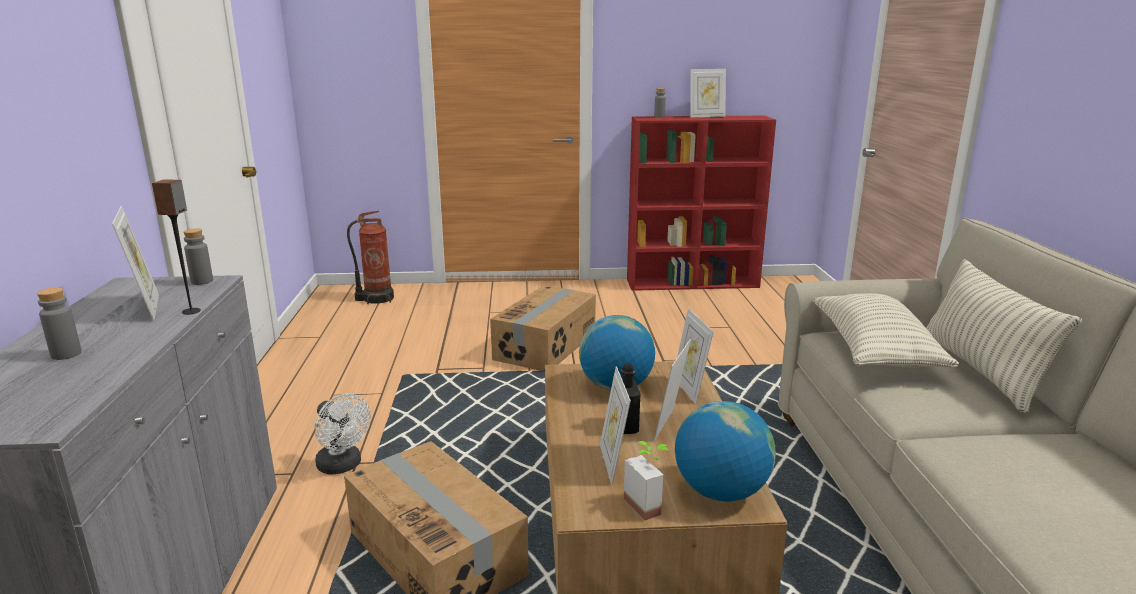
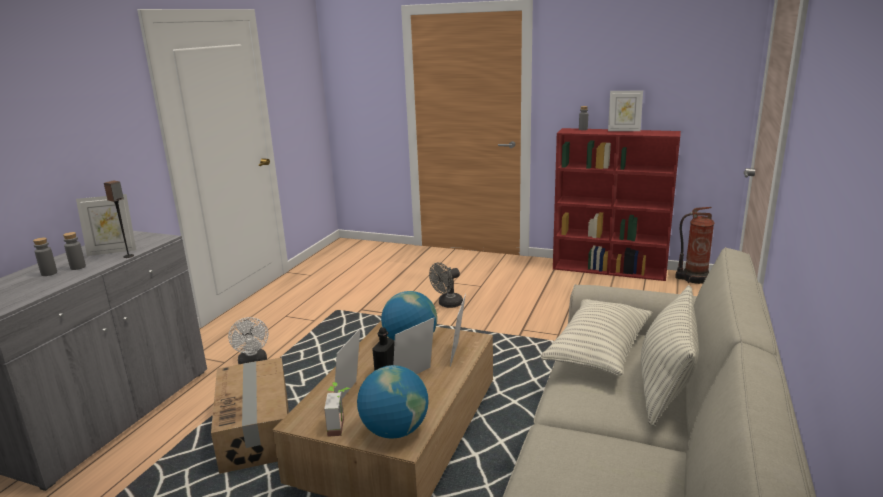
camera: 25 degrees right, 0 degrees up
(147, 308) = (112, 251): picture frame -> picture frame turned 75 degrees clockwise
(202, 281) = (157, 237): grey bottle -> grey bottle (78, 267)
(377, 299) = (366, 252): fire extinguisher -> fire extinguisher (693, 279)
(546, 346) = (447, 304): cardboard box -> grey fan

